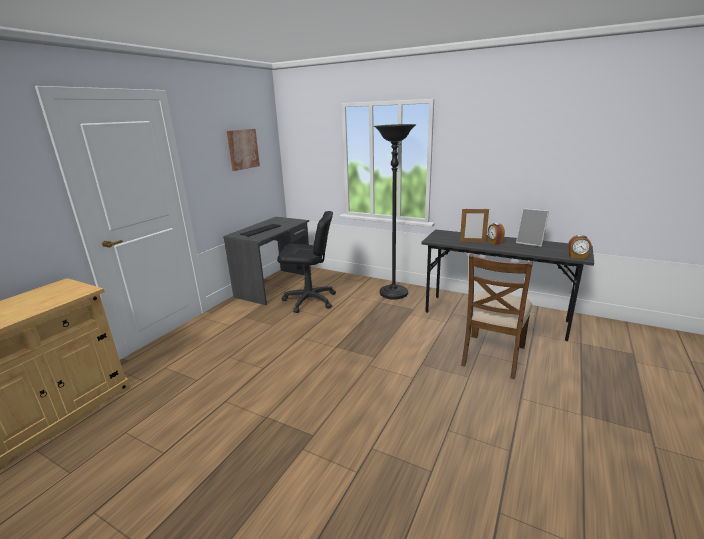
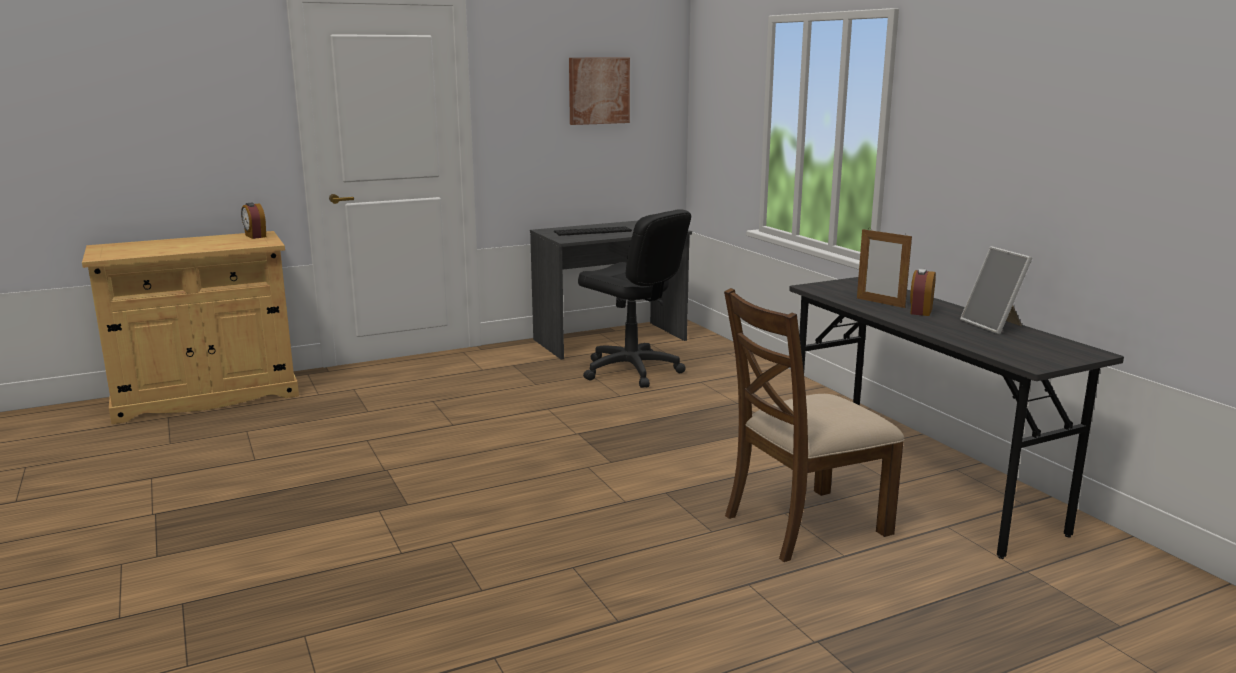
camera: 35 degrees right, 5 degrees down
(393, 294) = (783, 398): black floor lamp -> none
(577, 256) = (1028, 360): alarm clock -> alarm clock (255, 236)

